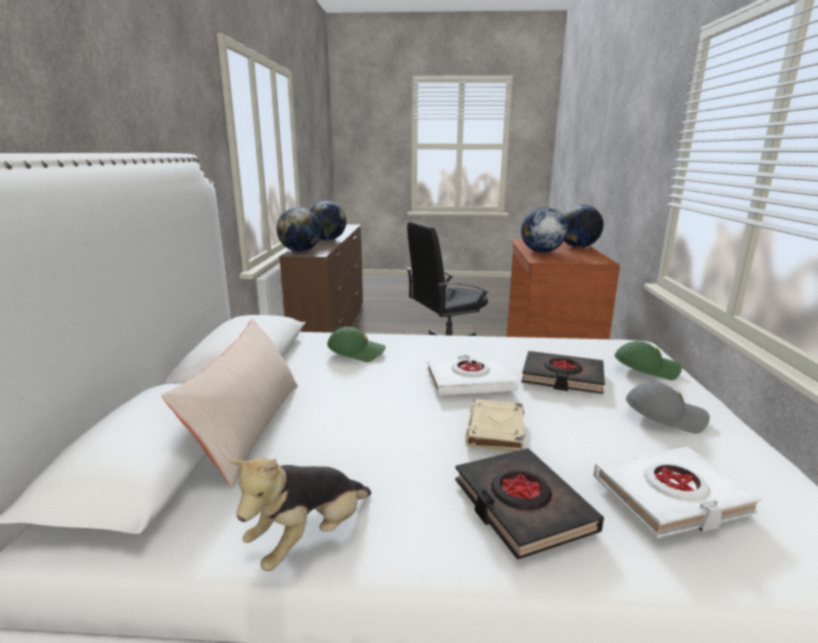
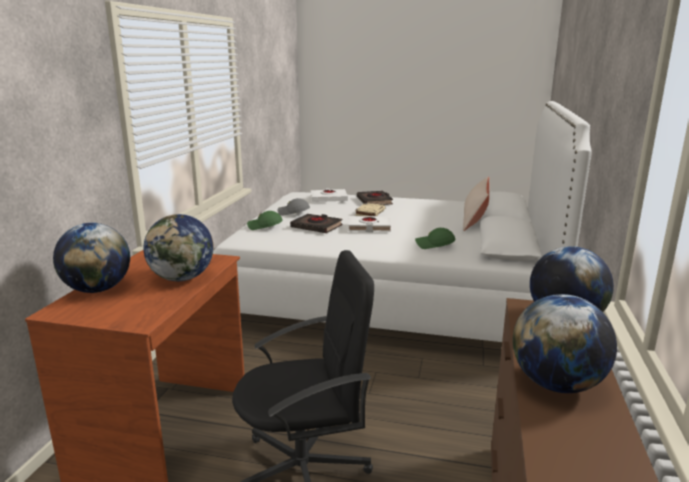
camera: 170 degrees left, 0 degrees up
(309, 538) = (436, 201): plush toy -> none

